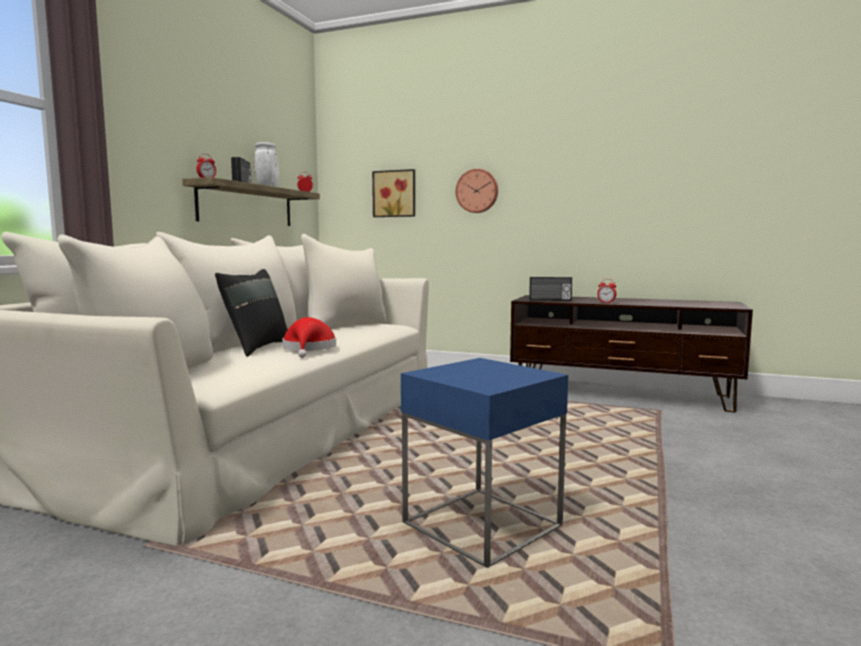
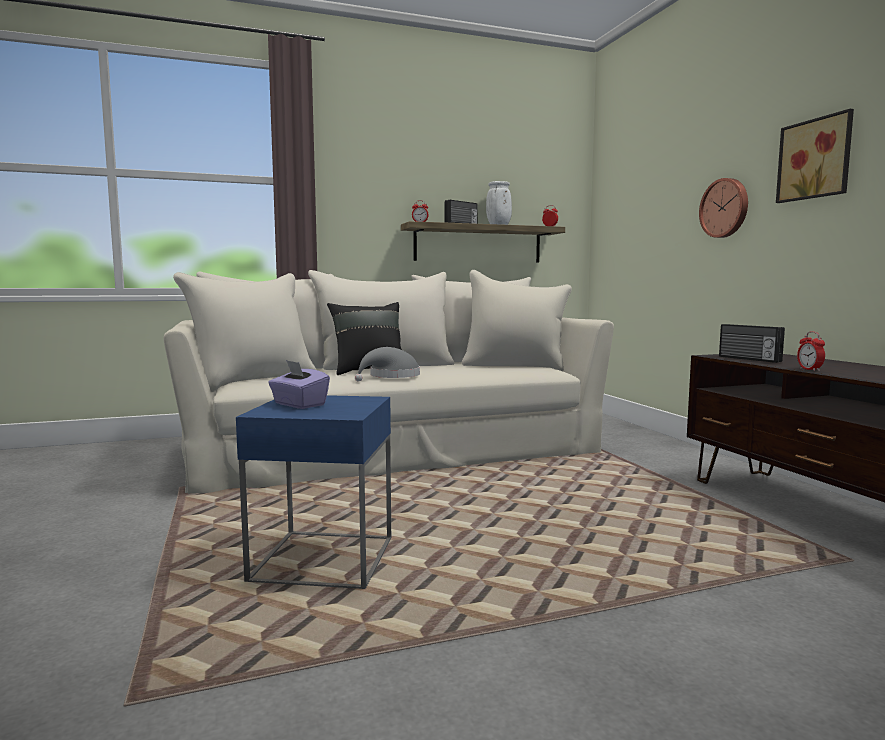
camera: 50 degrees right, 0 degrees up
(309, 349) = (391, 377): red hat -> grey hat
(395, 194) = (647, 220): picture -> picture (816, 159)
(469, 376) = (299, 404): none -> purple tissue box

